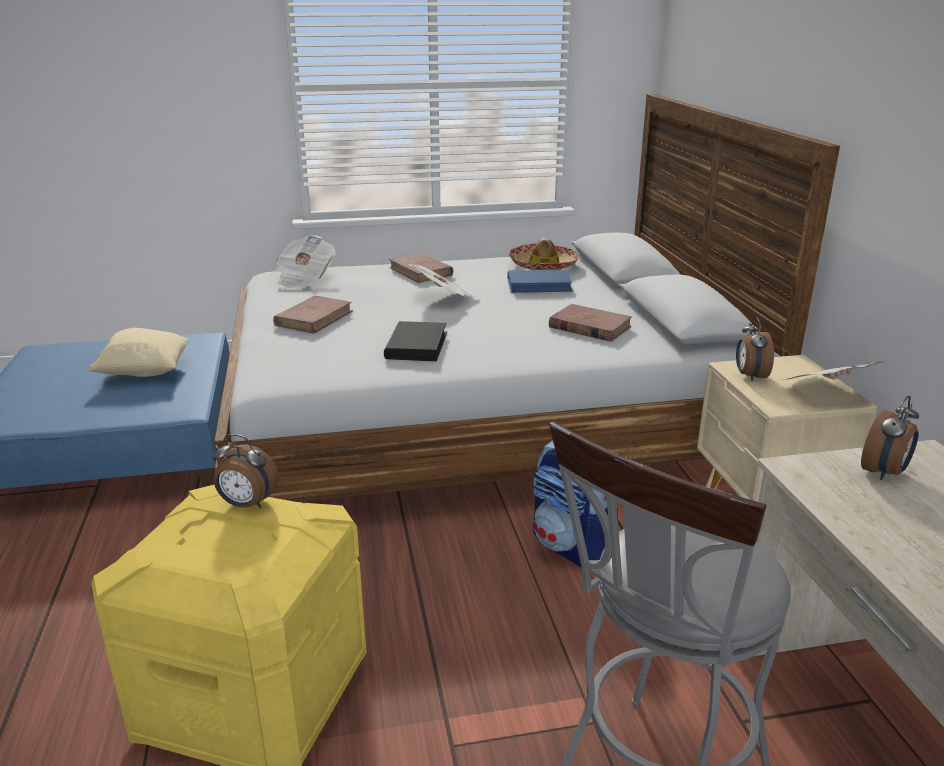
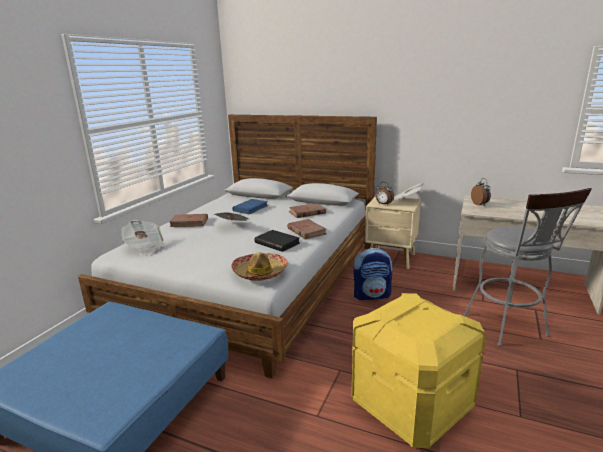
camera: 55 degrees left, 5 degrees down
(144, 372) = (126, 338): beige pillow -> none
(247, 504) = (396, 308): alarm clock -> none
(314, 318) = (205, 256): brown book -> brown book (306, 231)
(543, 265) = (229, 202): hat -> hat (260, 272)

